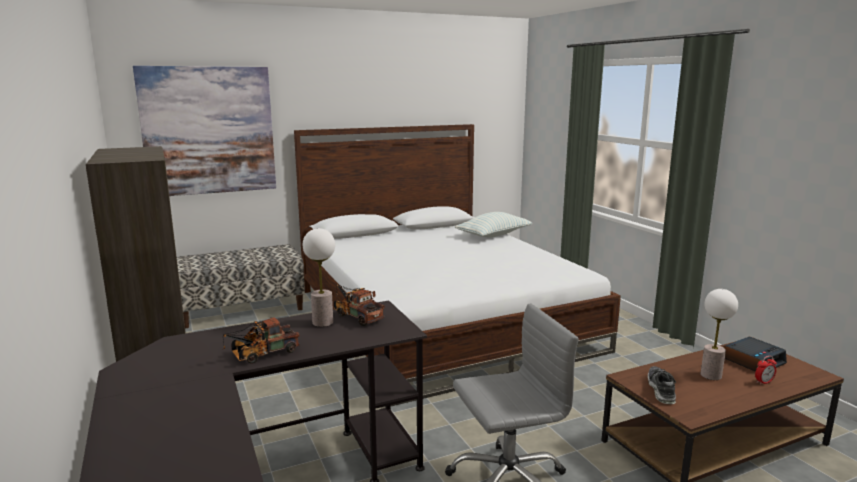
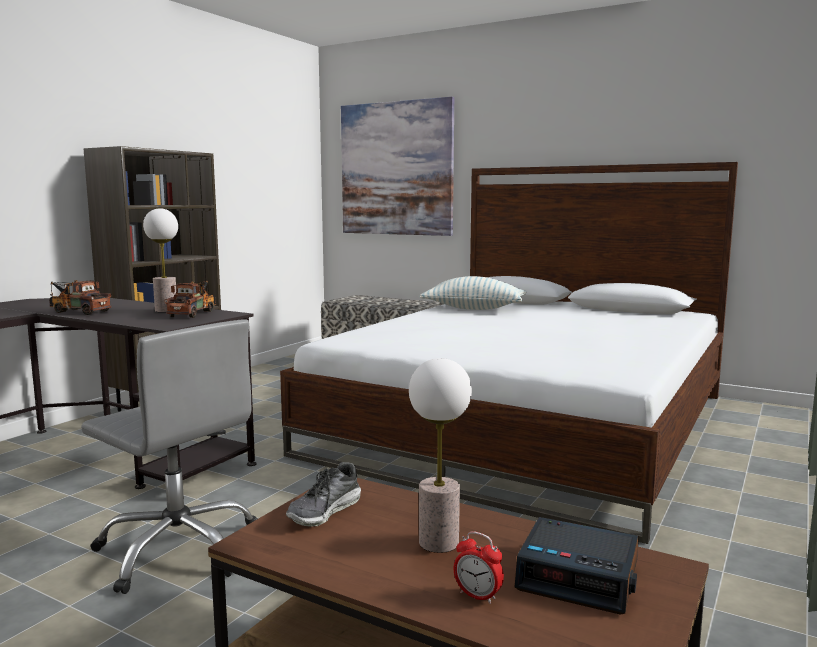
camera: 55 degrees right, 5 degrees down
(493, 235) = (664, 328): pillow -> pillow (474, 309)
(660, 390) = (325, 511): shoe -> shoe turned 150 degrees clockwise

